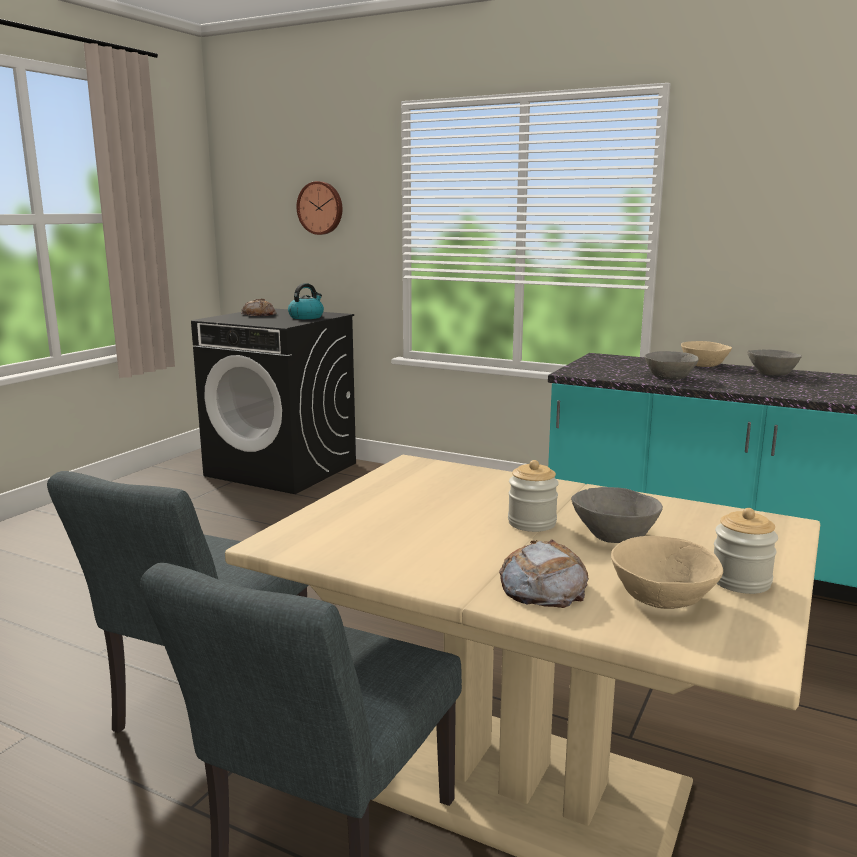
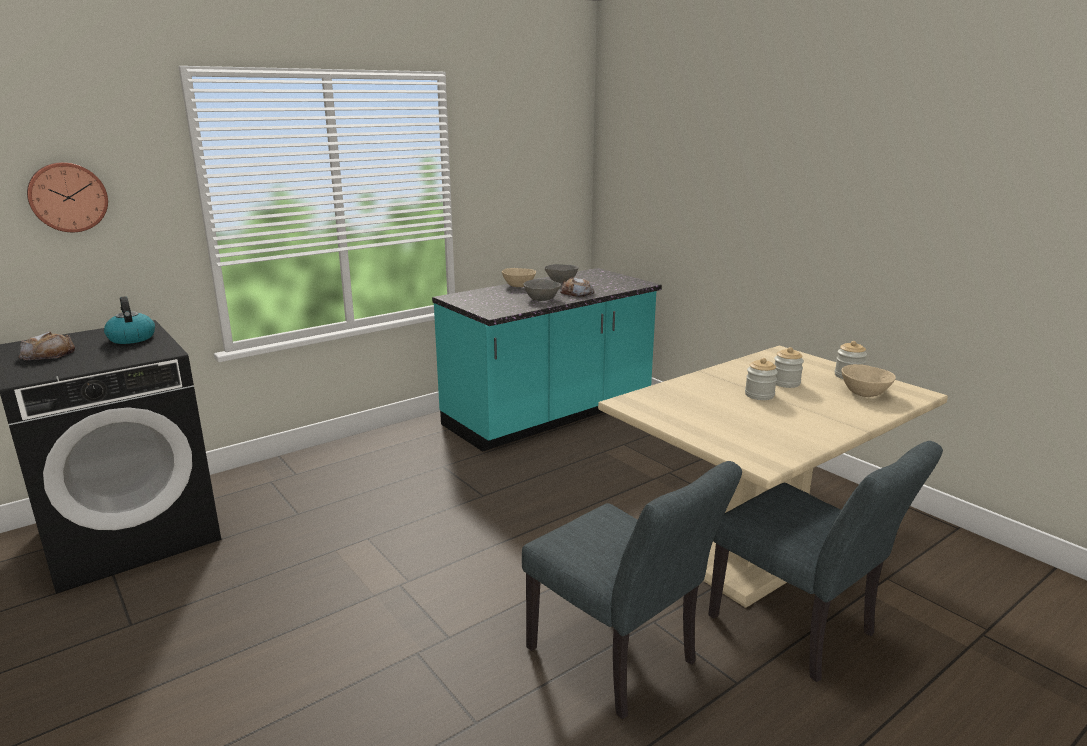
camera: 65 degrees left, 5 degrees up
(542, 586) = (847, 411): bread -> bread (577, 293)
(615, 536) = (786, 383): grey bowl -> jar

